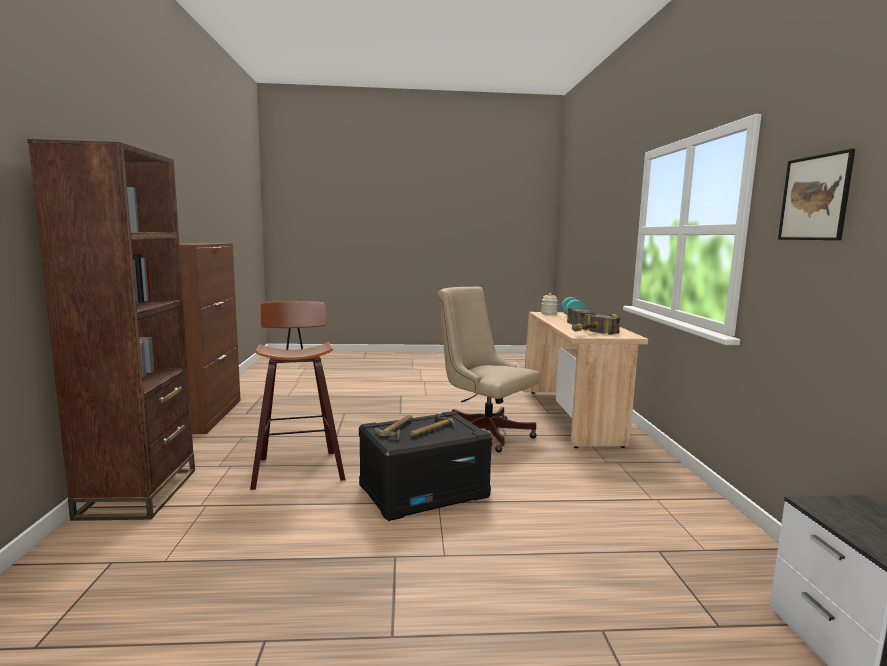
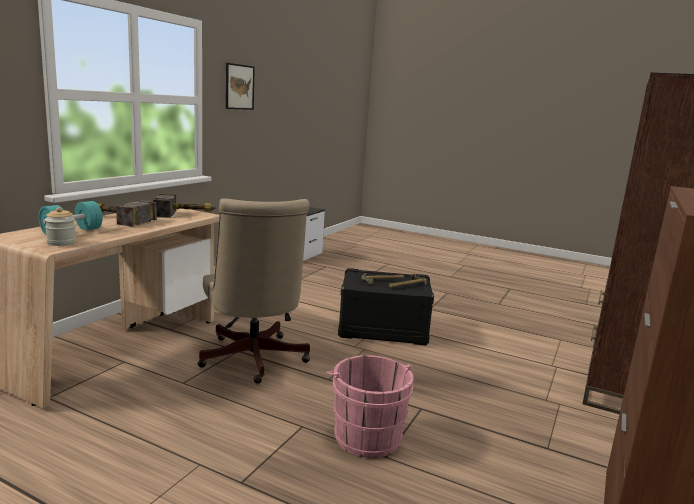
camera: 150 degrees left, 5 degrees up
(297, 468) = (476, 377): stool -> none
(361, 417) = (366, 435): none -> pink bucket

